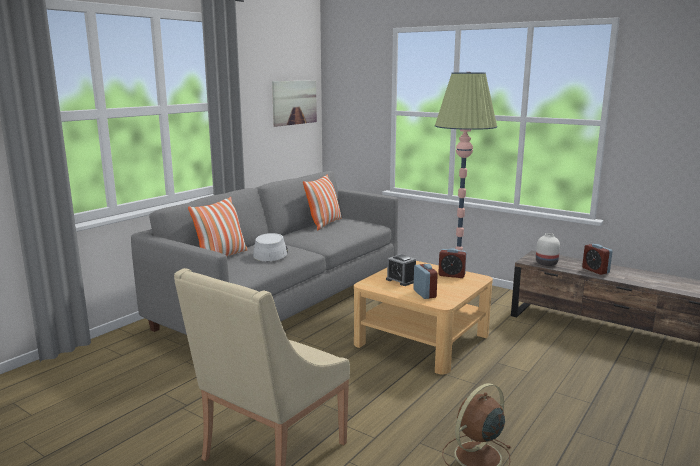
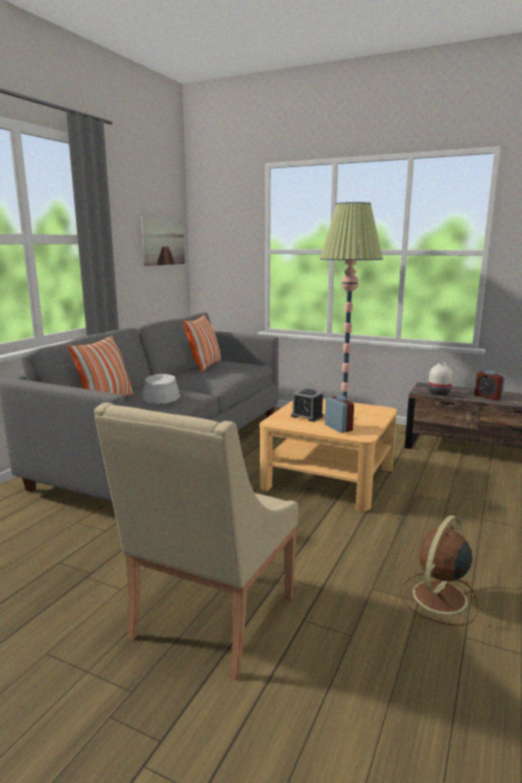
camera: 10 degrees left, 0 degrees up
(451, 275) = (355, 408): alarm clock -> none

